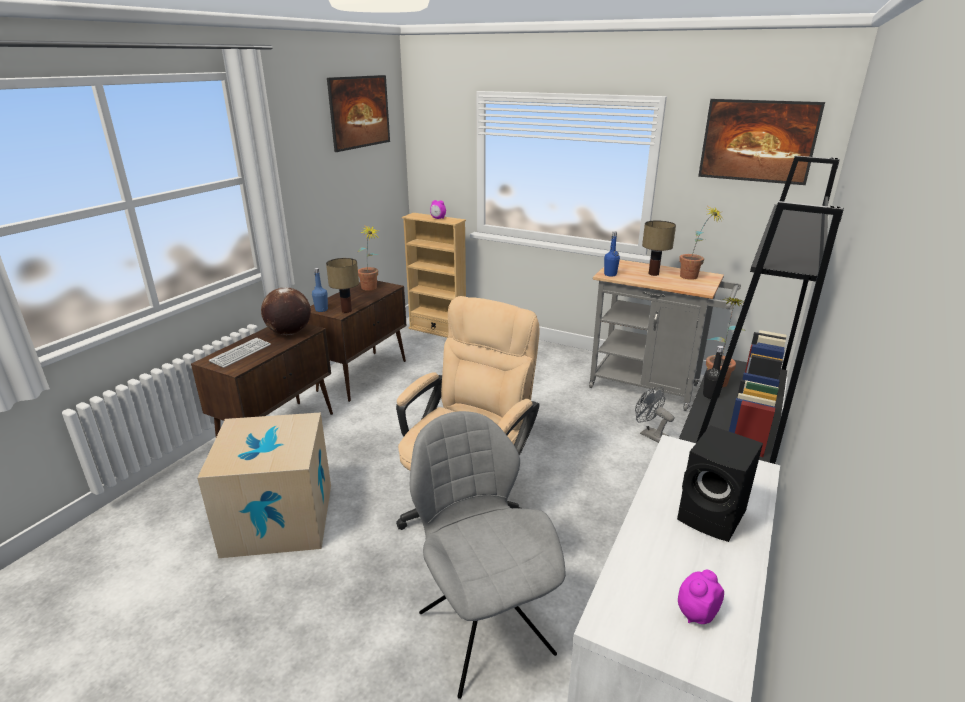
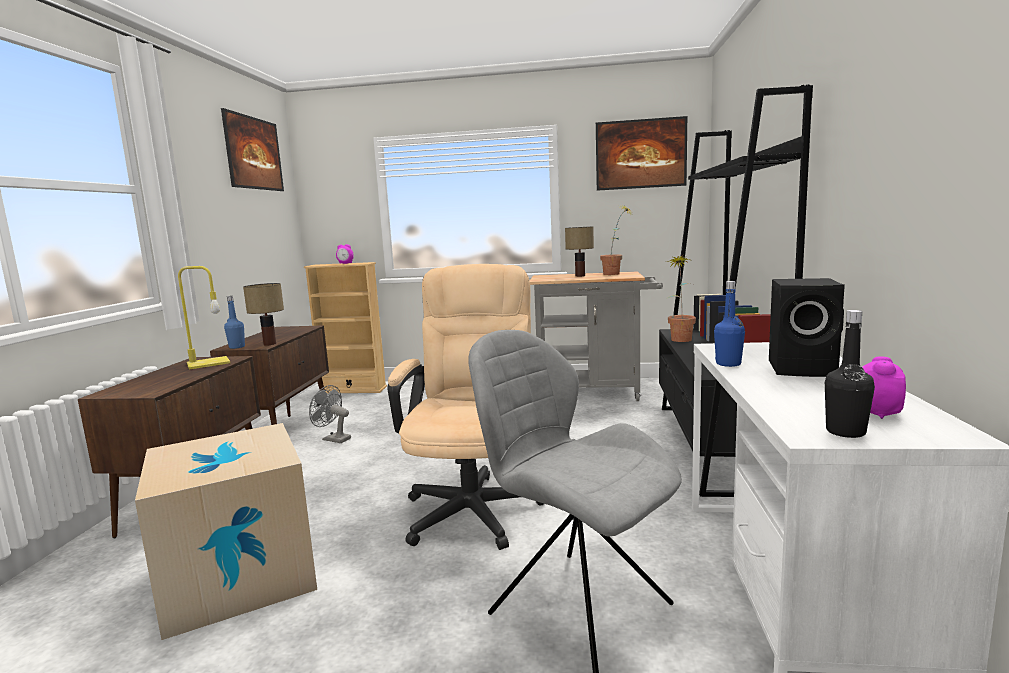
camera: 20 degrees left, 15 degrees down
(241, 353) = (150, 383): keyboard -> none
(289, 333) = (207, 363): globe -> yellow table lamp
(370, 289) = (286, 330): potted plant -> none
(610, 274) = (543, 279): blue bottle -> blue bottle (728, 364)
(650, 434) = (620, 421): grey fan -> grey fan (333, 439)
(710, 395) = (685, 346): black bottle -> black bottle (845, 432)

